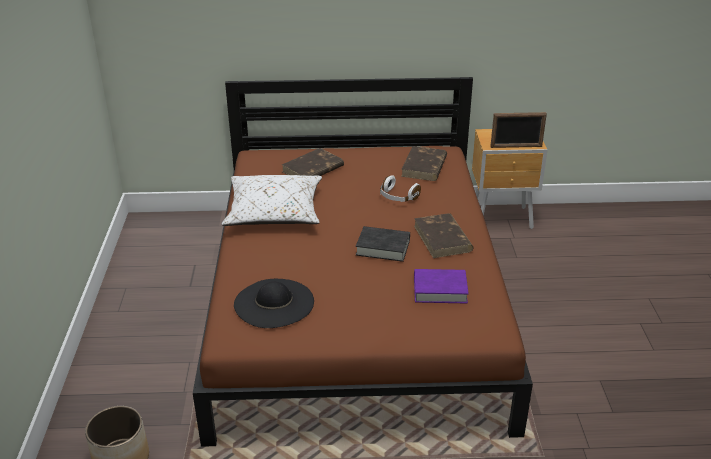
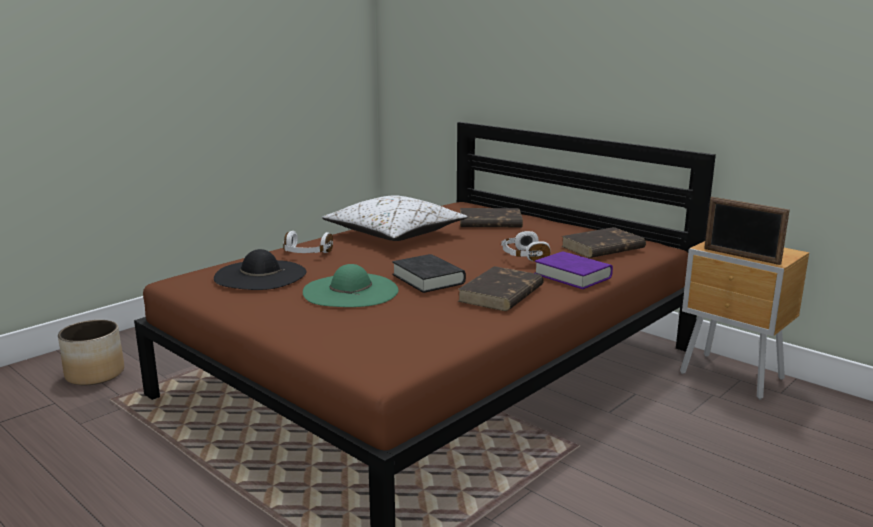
camera: 45 degrees right, 15 degrees down
(256, 264) = (306, 253): none -> white headphones
(358, 283) = (350, 291): none -> green hat
(440, 290) = (409, 322): purple book -> purple book (572, 276)

